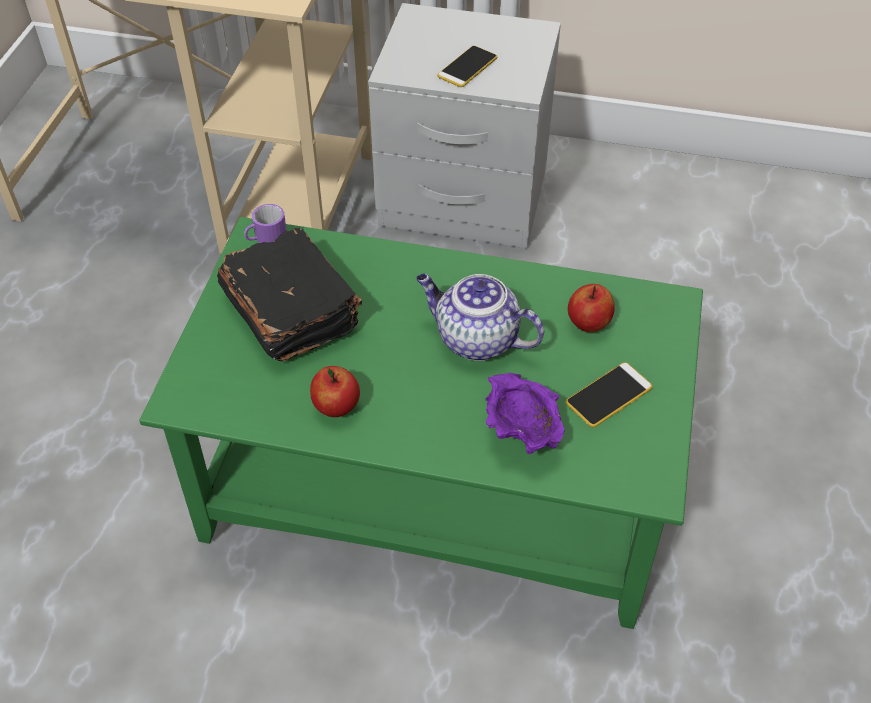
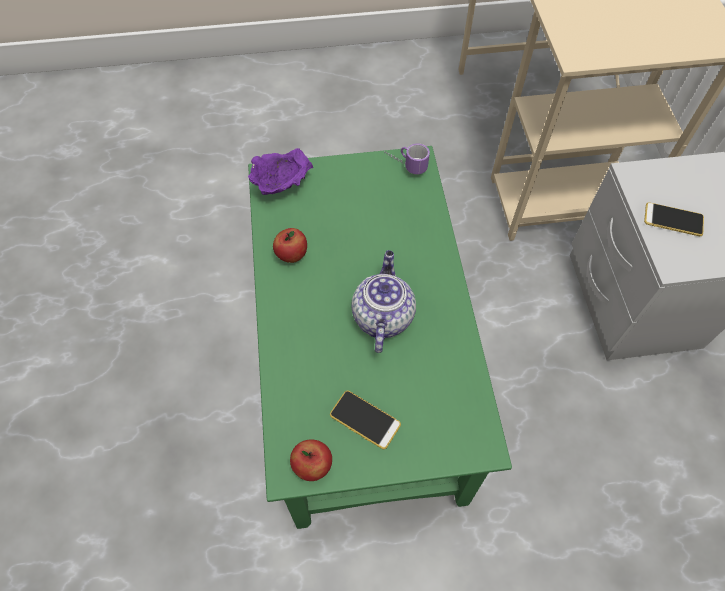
camera: 70 degrees right, 10 degrees up
(291, 310) = (361, 202): black book -> none
(521, 432) = (309, 369): purple bowl -> purple bowl (282, 185)
(588, 324) = (430, 387): apple -> apple (312, 465)

